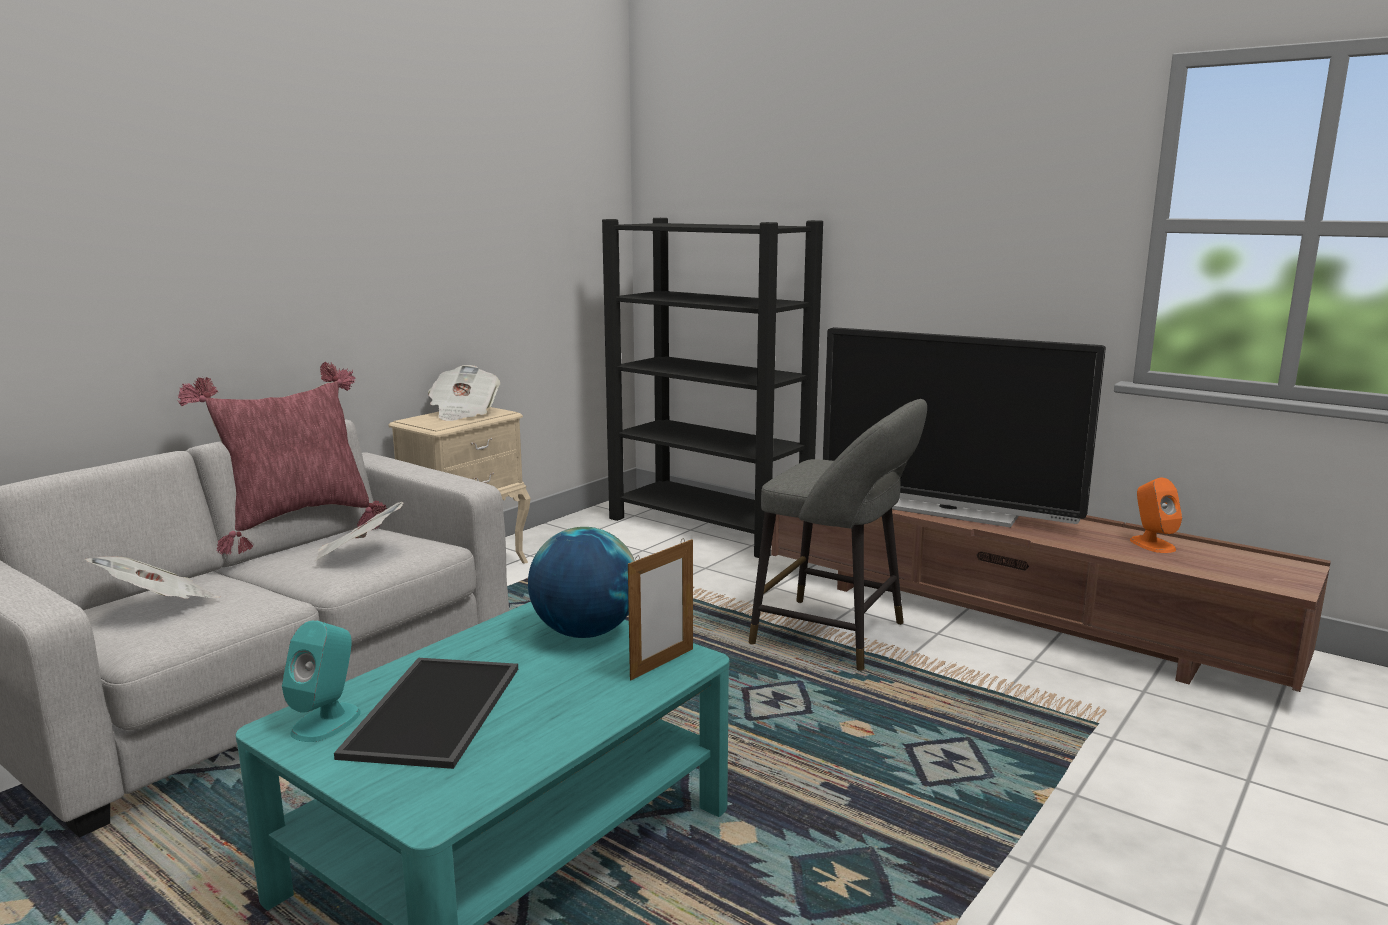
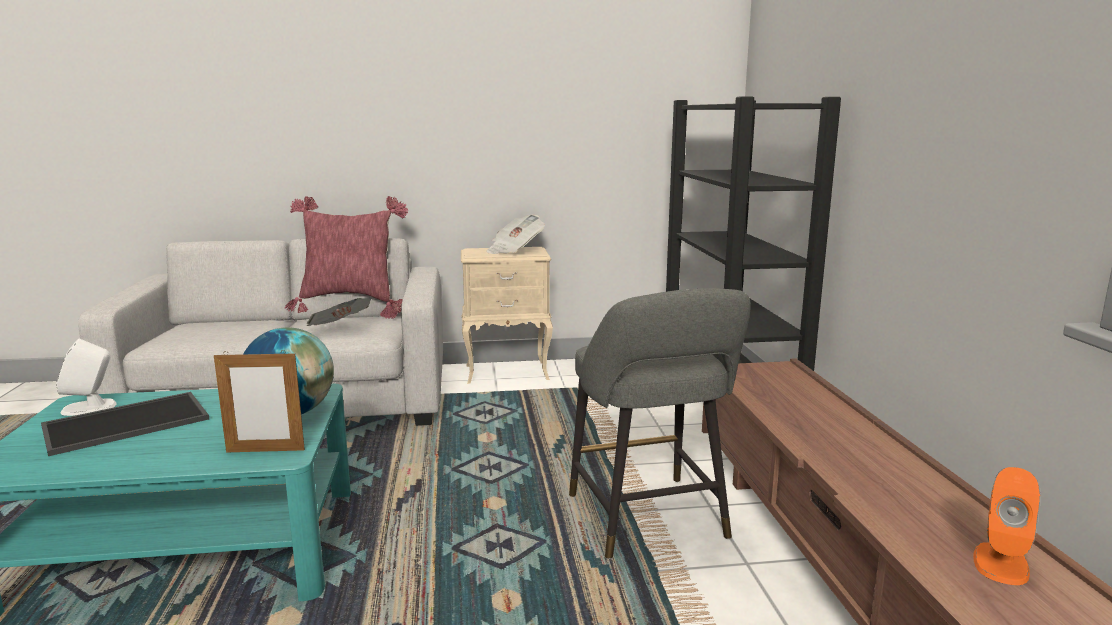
camera: 45 degrees right, 0 degrees up
(160, 605) = (211, 328): newspaper -> none
(326, 722) = (90, 407): turquoise speaker -> white speaker
(947, 511) = (819, 434): television -> none

